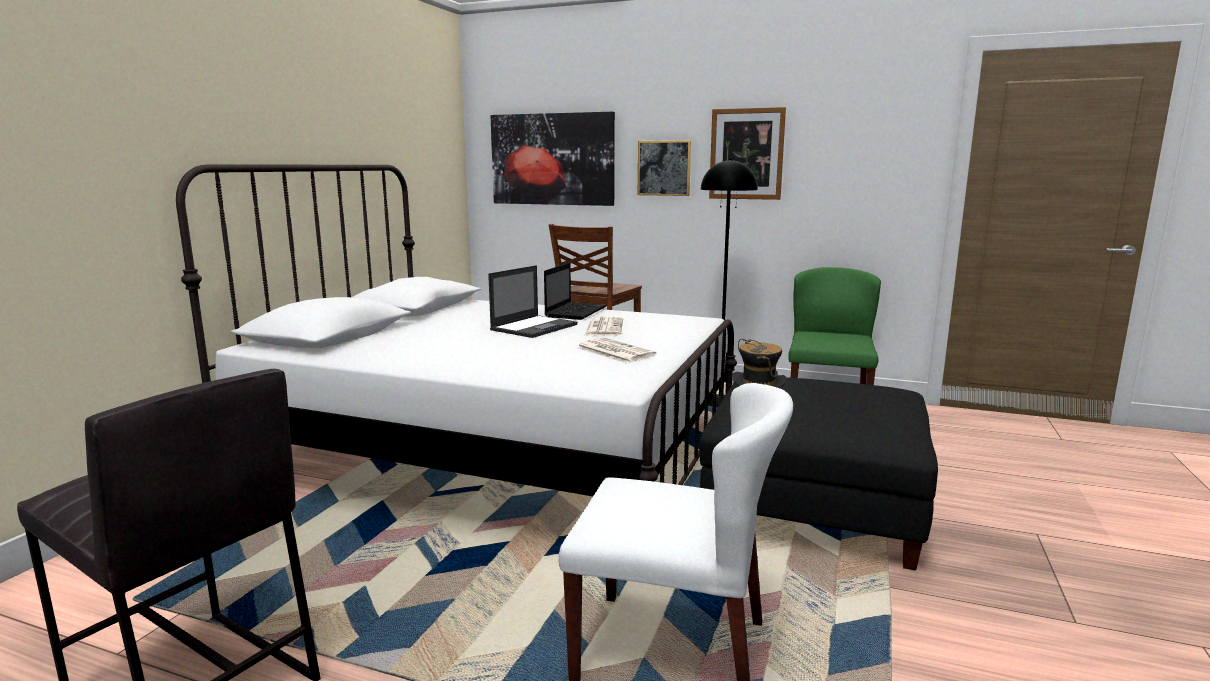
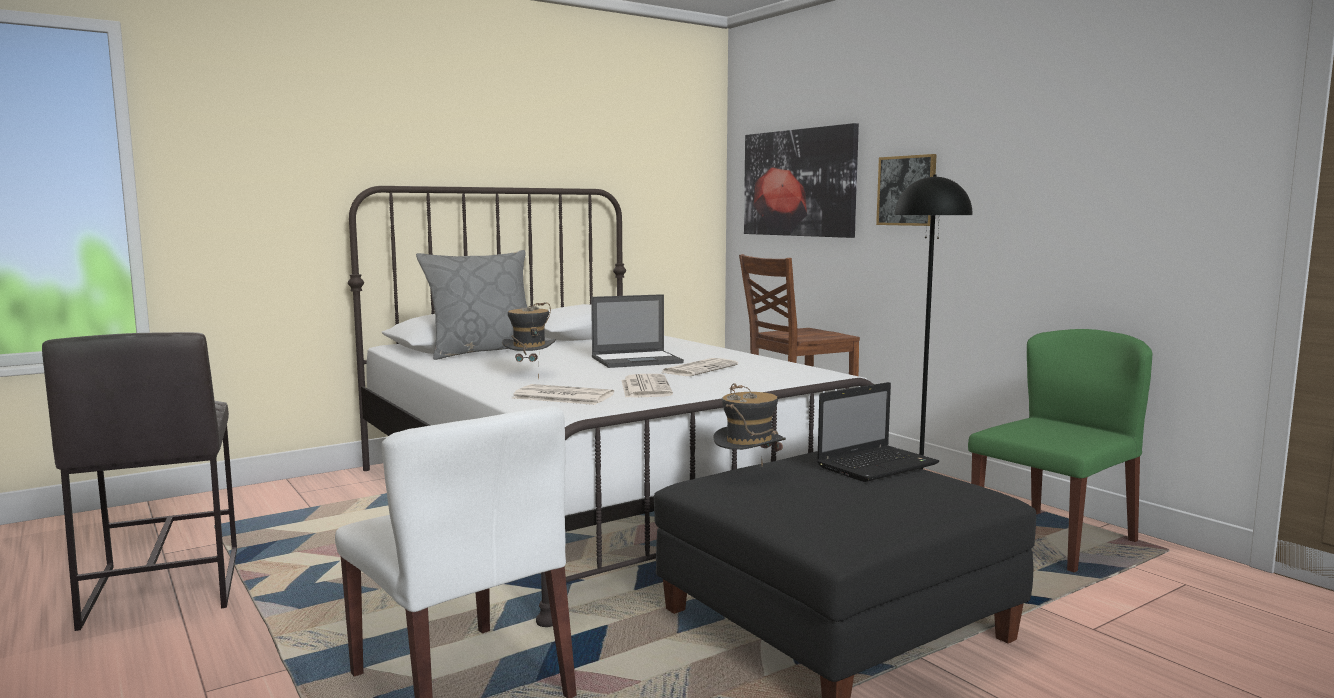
camera: 35 degrees right, 5 degrees down
(369, 338) = (483, 351): none -> grey pillow
(485, 355) = (529, 374): none -> hat
(575, 371) = (561, 396): none -> newspaper
(576, 312) = (717, 353): laptop -> laptop (878, 465)
(746, 154) = (999, 169): picture -> none

